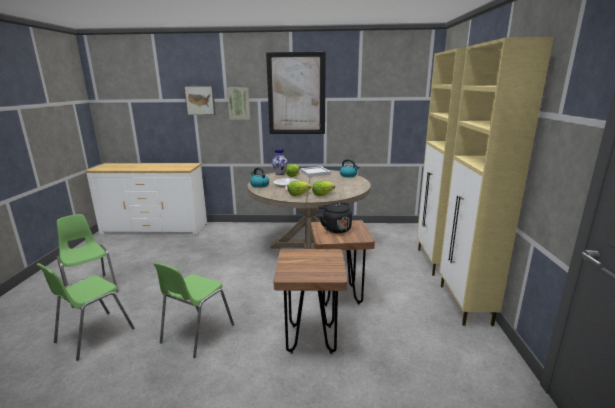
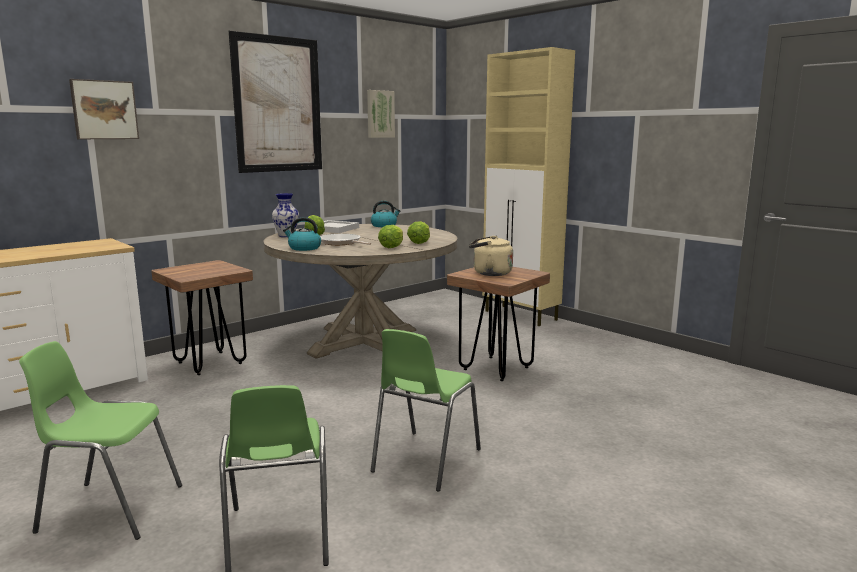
camera: 45 degrees left, 5 degrees down
(196, 333) = (425, 460): green chair -> green chair turned 45 degrees clockwise
(239, 103) = (183, 118): picture -> picture (380, 114)
(311, 339) = (547, 408): brown stool -> brown stool (210, 363)
(335, 229) = (489, 273): black kettle -> beige kettle
(465, 305) = (603, 337): beige cabinet -> none

